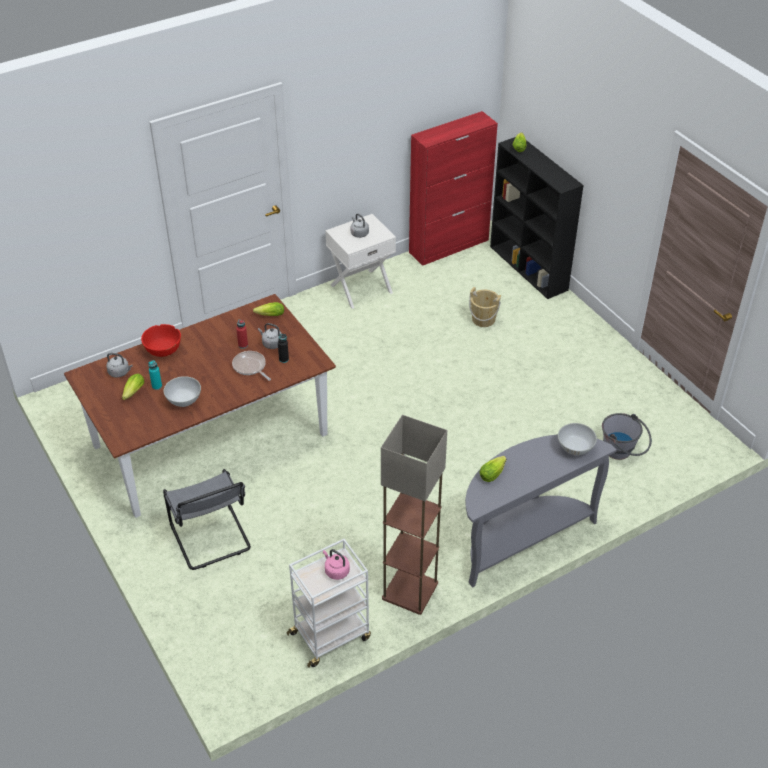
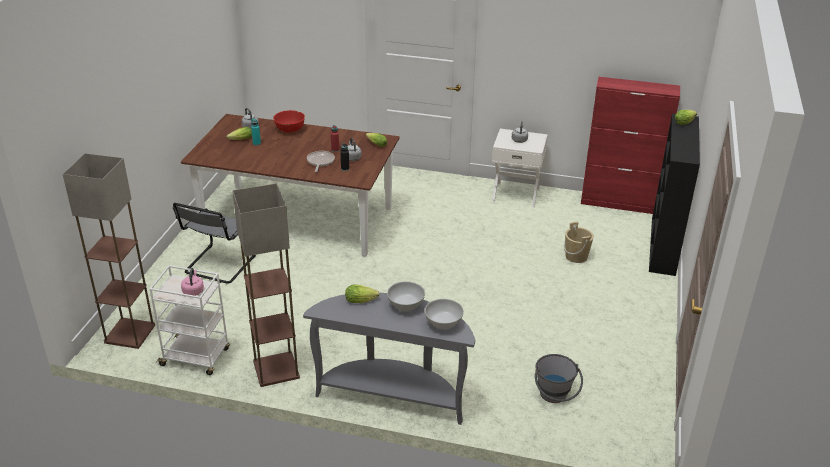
camera: 45 degrees right, 10 degrees down
(184, 400) = (258, 157): white bowl -> white bowl (406, 306)
(236, 664) = (129, 333): none -> floor lamp

